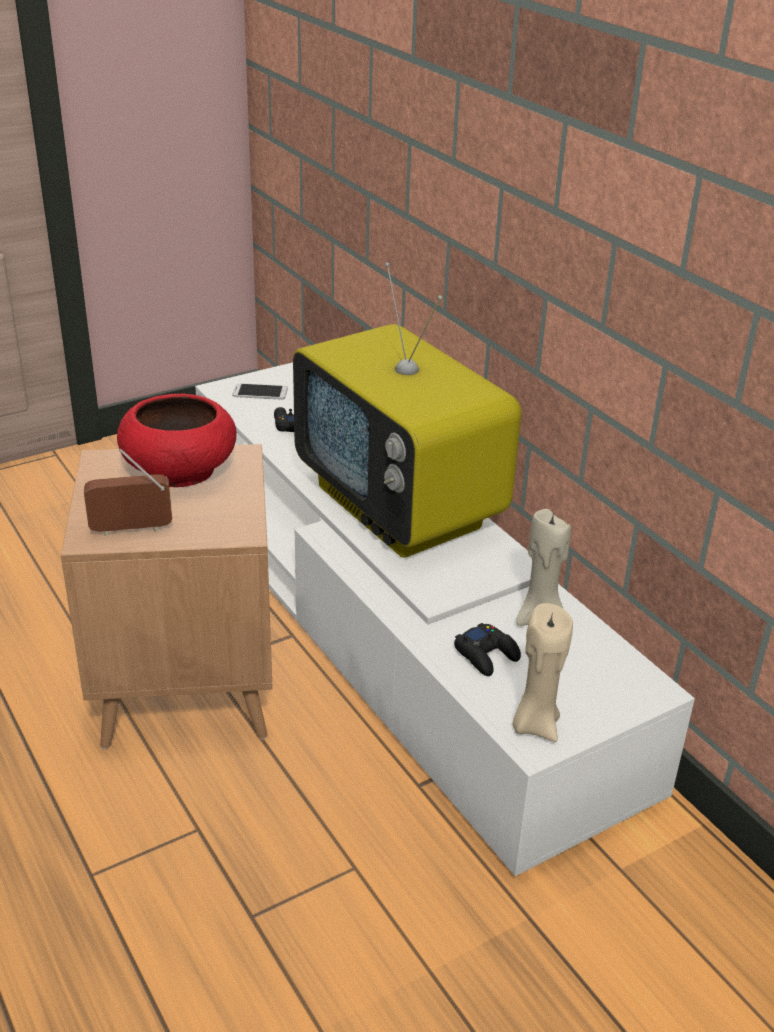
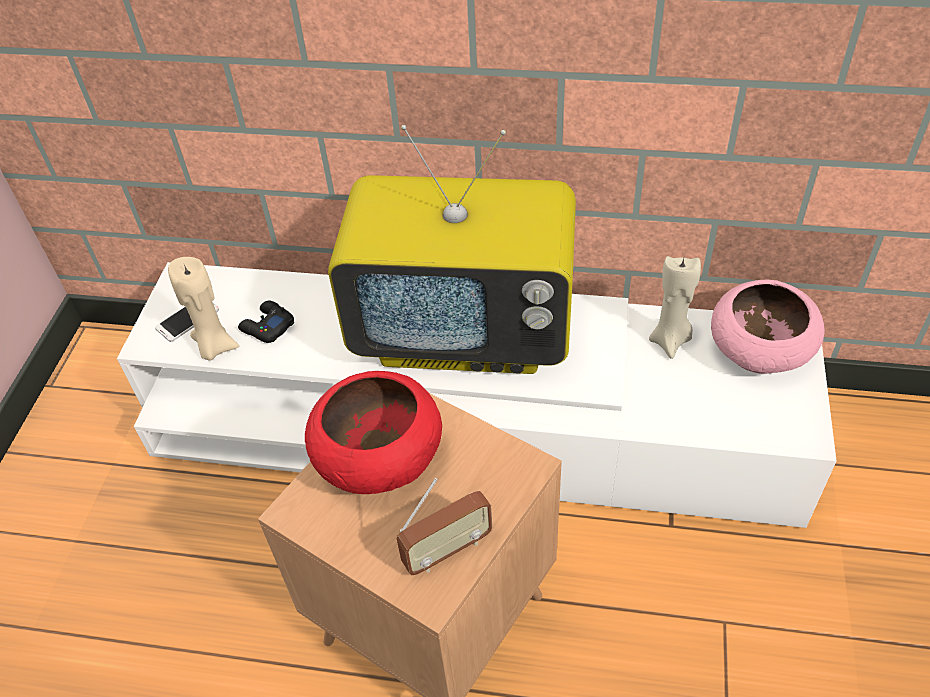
camera: 45 degrees left, 15 degrees up
(131, 530) = (447, 550): radio -> radio turned 150 degrees counterclockwise
(486, 655) = (687, 398): black game controller -> none
(535, 724) = (785, 421): beige candle -> beige candle (214, 347)
(598, 676) = (760, 352): none -> pink bowl

